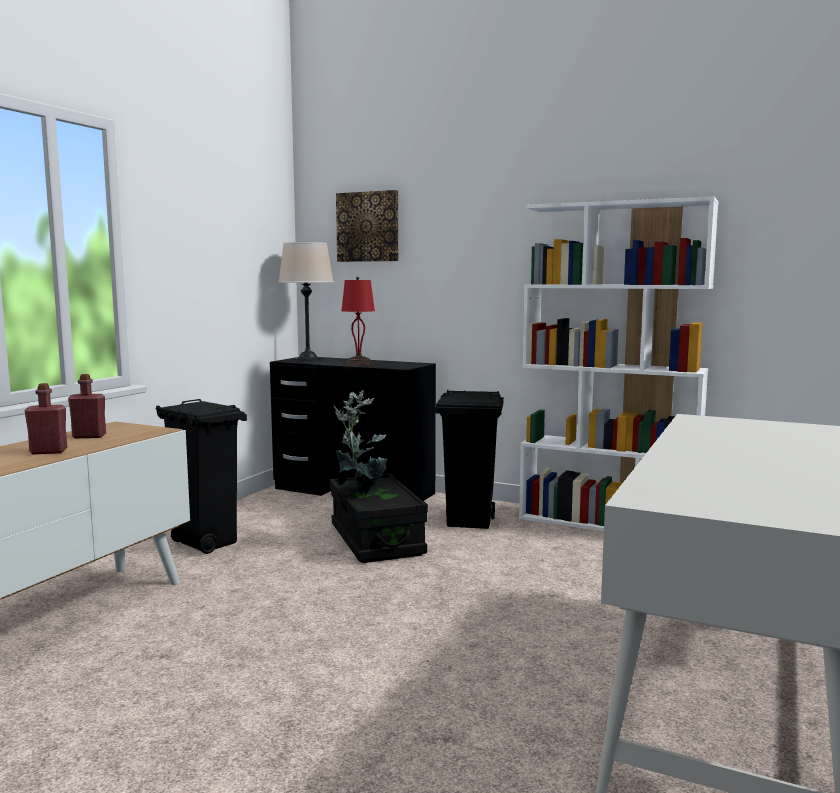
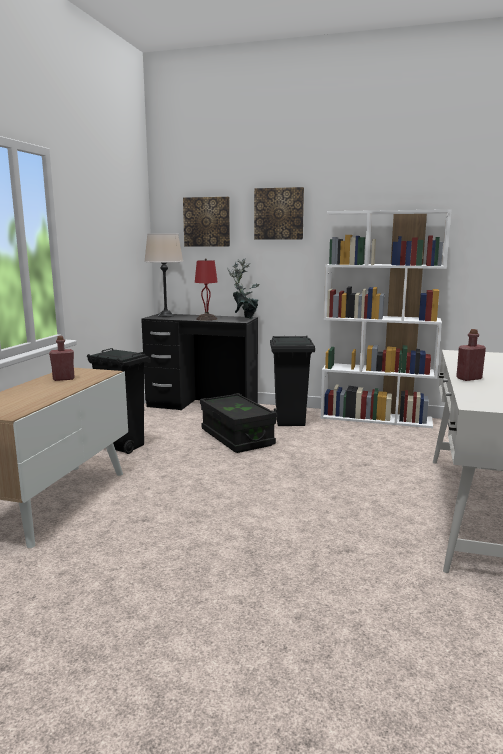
camera: 10 degrees left, 5 degrees up
(48, 452) = (49, 391): red bottle -> red bottle (469, 378)
(360, 492) = (226, 407): potted plant -> potted plant (244, 318)
(466, 213) = (279, 214): none -> picture

